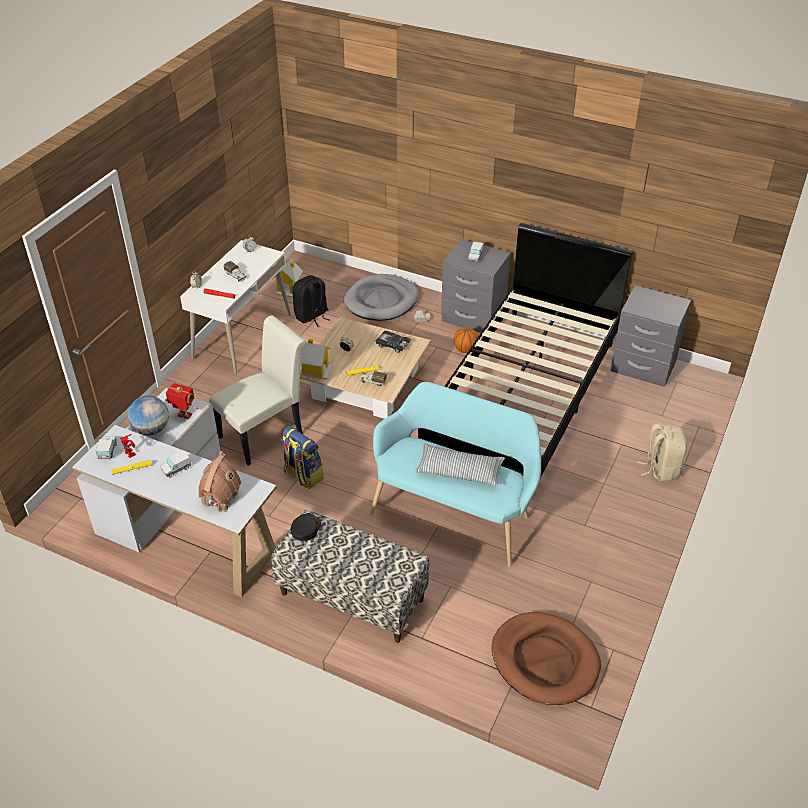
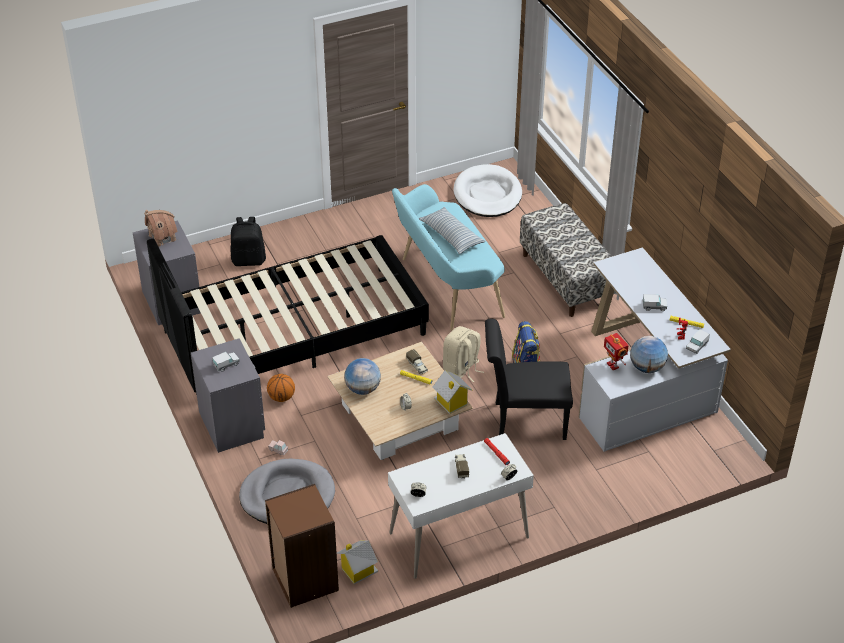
camera: 140 degrees left, 0 degrees up
(219, 497) = (638, 273): toy house -> toy house (162, 238)
(266, 433) = (524, 421): white chair -> black chair
(305, 529) = (583, 267): black cap -> none
(312, 316) = (371, 519): black backpack -> black backpack (249, 260)
(316, 270) = (304, 580): none -> brown bookcase
(393, 345) = (363, 389): black toy car -> globe
(544, 660) = (487, 194): brown dog bed -> white dog bed
(660, 469) = (277, 237): beige backpack -> beige backpack (461, 369)

